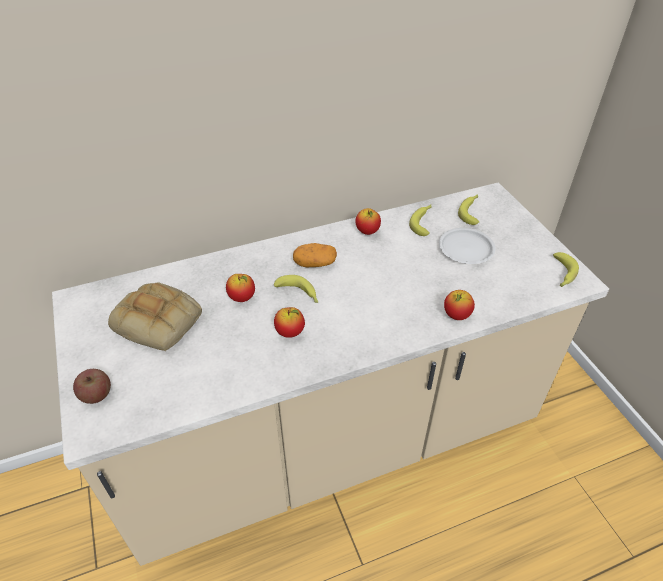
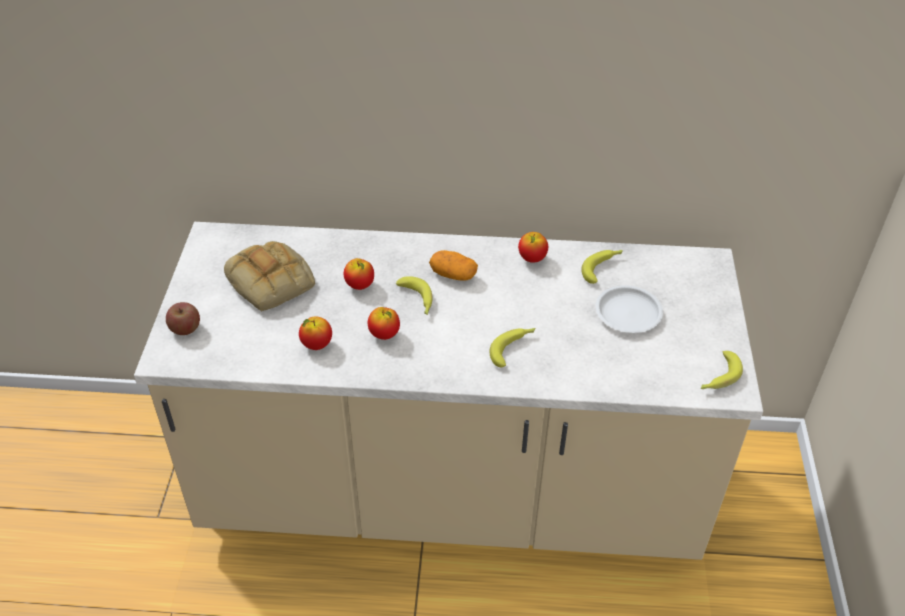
camera: 25 degrees right, 0 degrees up
(456, 315) = (563, 377): apple -> apple (317, 345)
(471, 211) = (668, 273): banana -> banana (513, 348)

